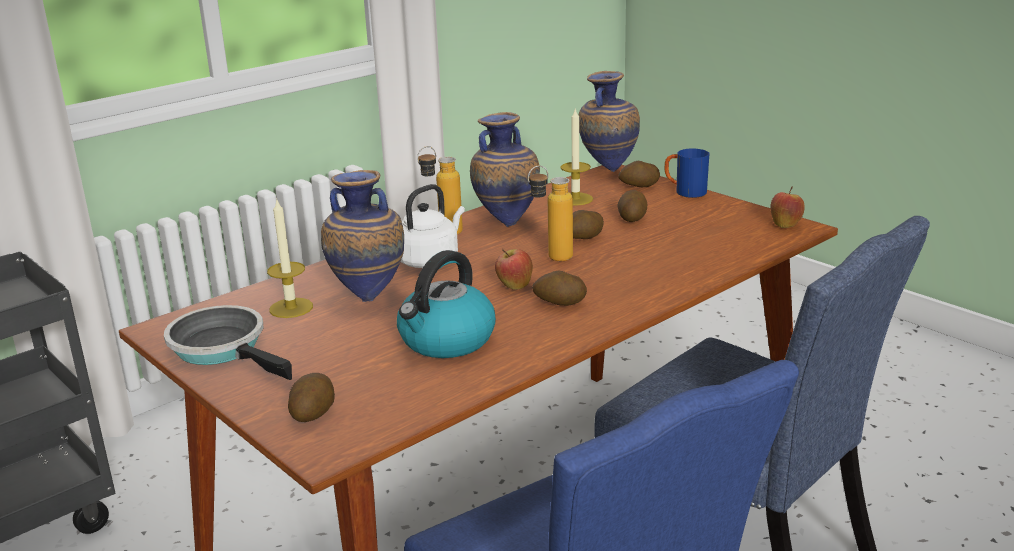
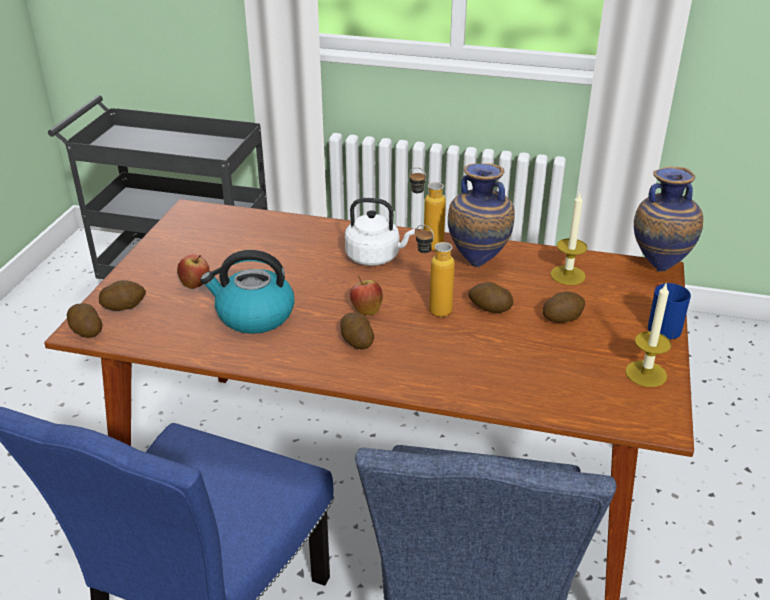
camera: 55 degrees right, 10 degrees up
(223, 348) = (180, 241): frying pan -> none
(291, 308) = (252, 238): candle -> candle (646, 374)
(369, 296) = (294, 259): vase -> none
(639, 186) = (640, 296): potato -> potato (86, 331)
(785, 224) = (656, 412): apple -> apple (195, 285)

